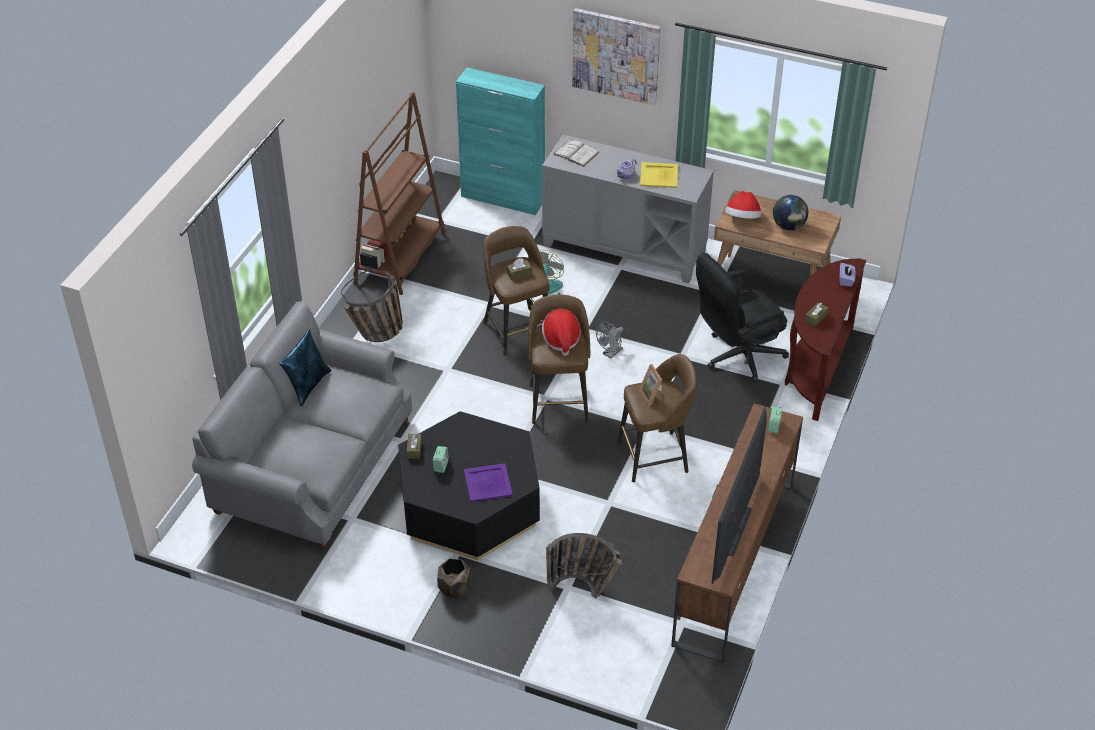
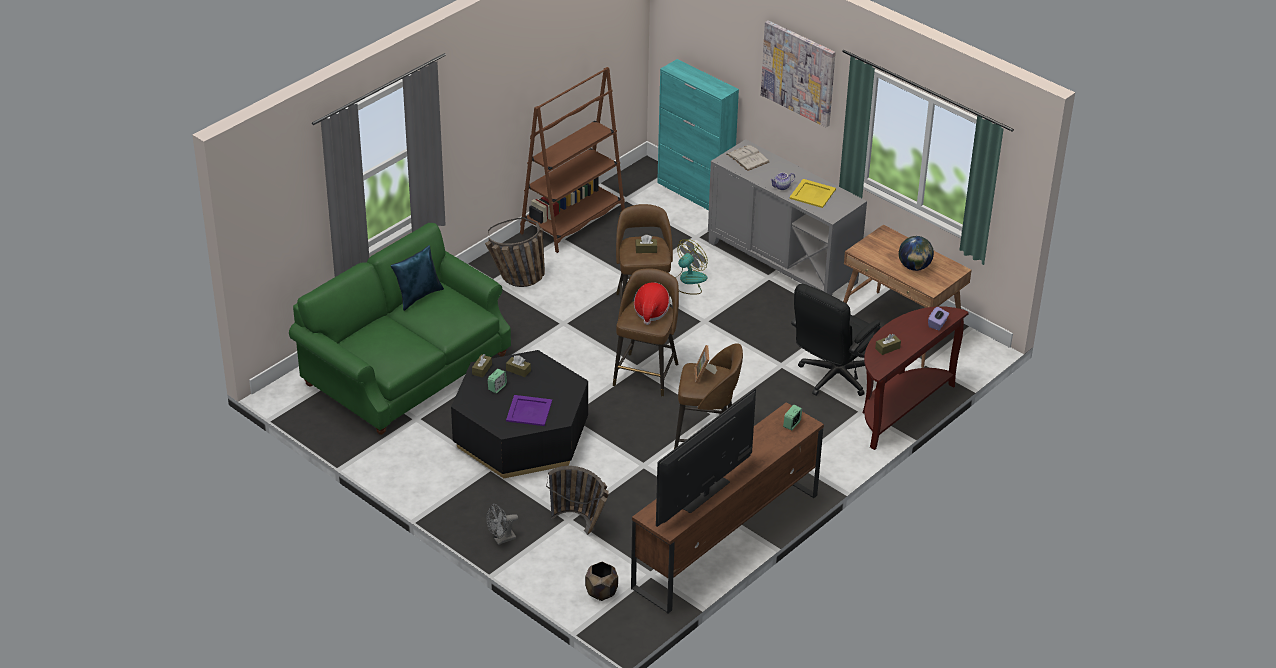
camera: 20 degrees right, 5 degrees down
(313, 464) = (406, 368): grey sofa -> green sofa
(452, 440) = (518, 370): none -> brown tissue box
(454, 588) = (472, 494): brown planter -> brown planter (601, 592)
(610, 353) = (716, 347): grey fan -> grey fan (501, 539)
(737, 357) = (832, 378): black office chair -> black office chair turned 45 degrees counterclockwise
(742, 219) = (875, 250): hat -> none

